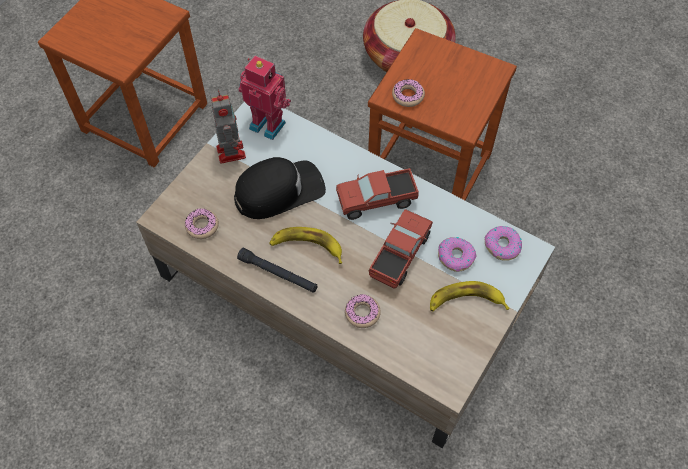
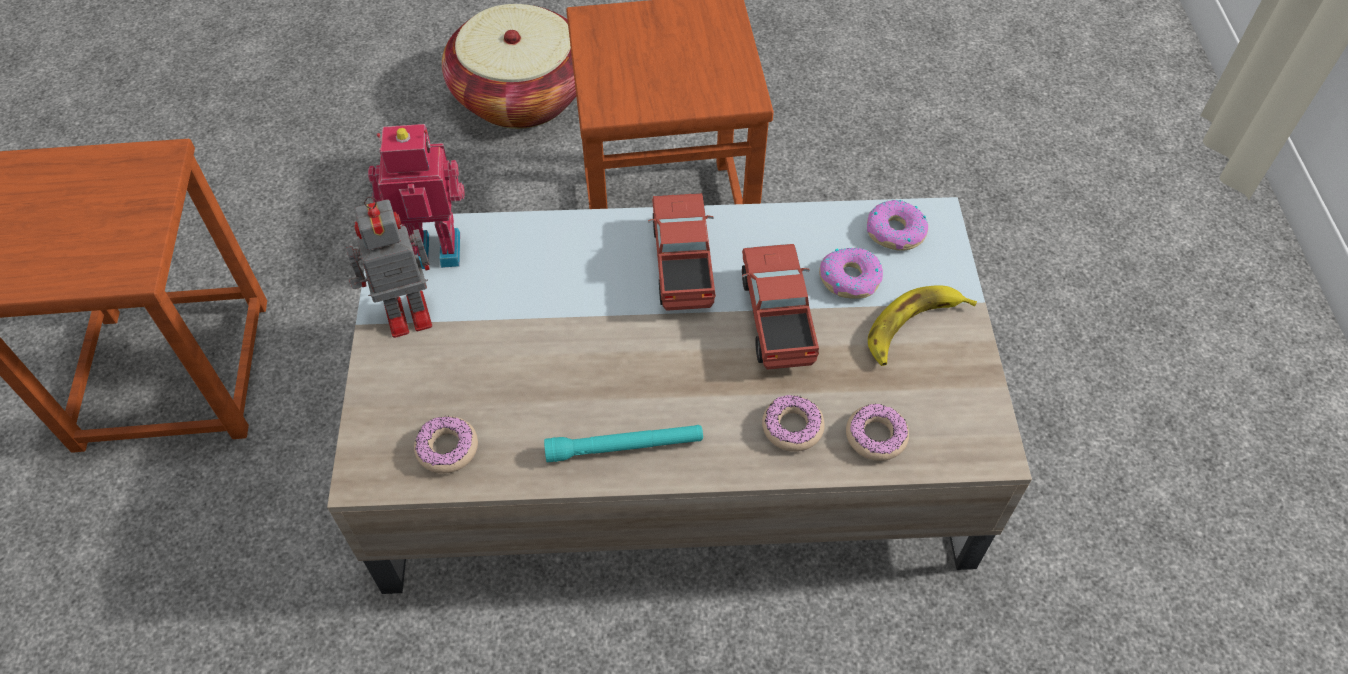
camera: 35 degrees left, 5 degrees down
(230, 151) = (404, 315): toy robot -> toy robot turned 60 degrees counterclockwise
(278, 273) = (624, 447): black flashlight -> turquoise flashlight
(279, 191) = (529, 330): black cap -> none
(307, 246) = (636, 384): banana -> none
(376, 201) = (682, 266): toy truck -> toy truck turned 135 degrees clockwise
(408, 96) = (632, 95): donut -> donut (876, 436)

